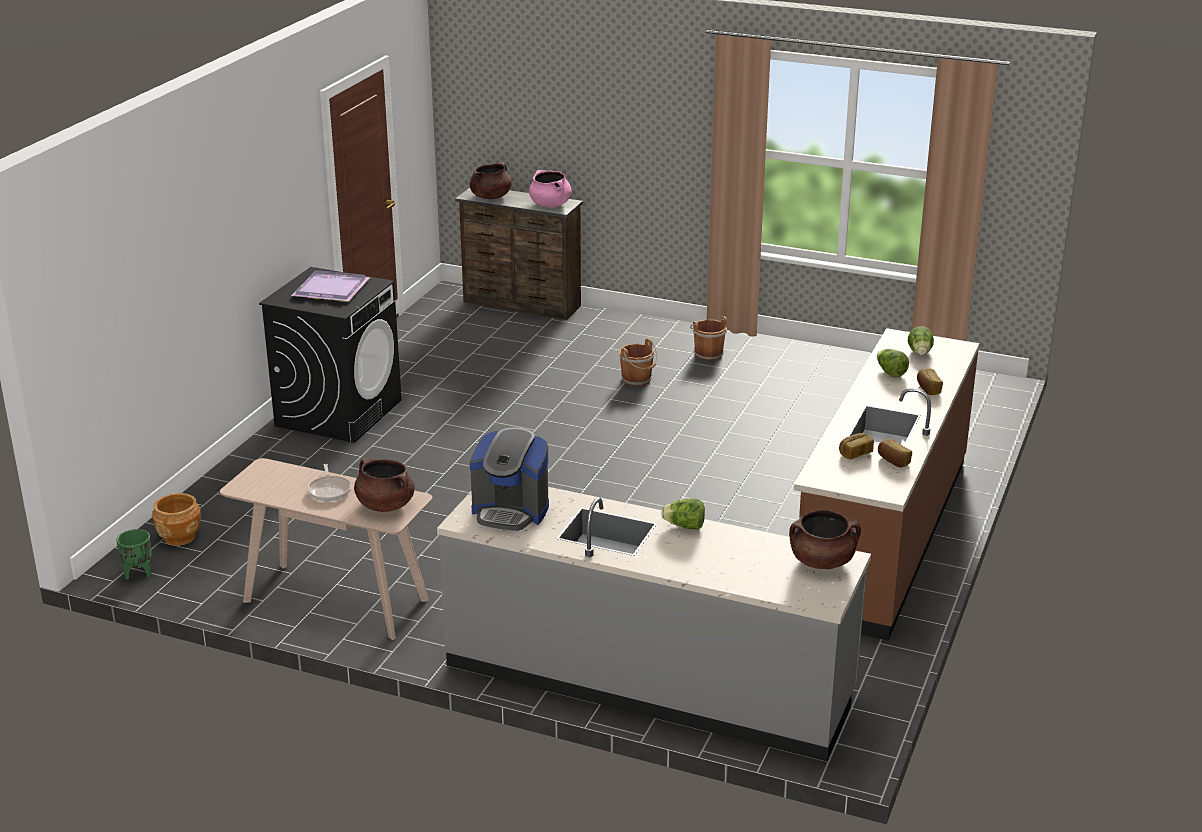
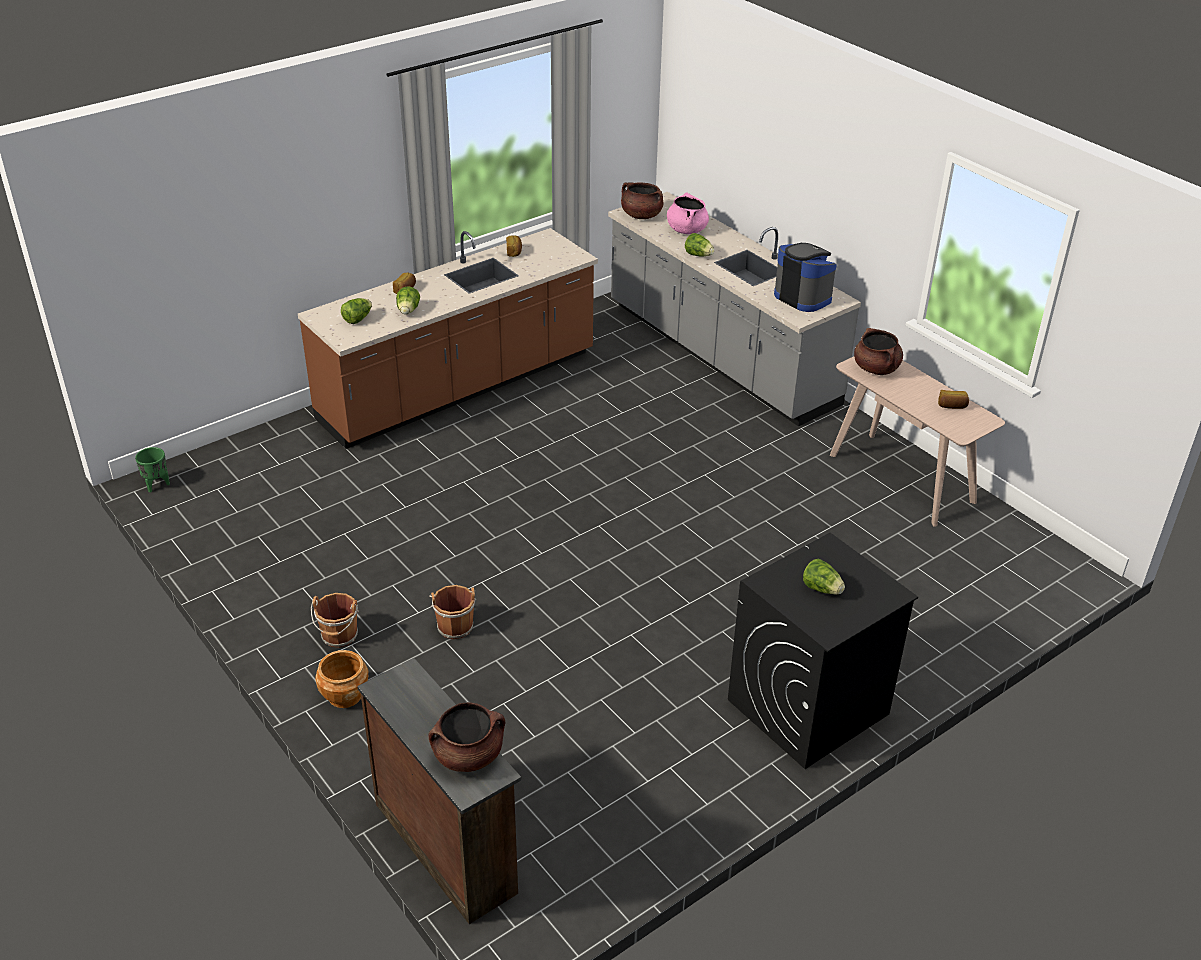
camera: 150 degrees left, 10 degrees up
(139, 574) = (1062, 560): green planter -> green planter (157, 485)
(179, 537) = (1021, 589): brown planter -> brown planter (344, 695)
(329, 490) = (914, 394): frying pan -> none
(331, 289) = (822, 589): purple tray -> lettuce
(550, 205) = (409, 692): pink cooking pot -> pink cooking pot (686, 230)
(855, 453) = (530, 264): bread -> bread (952, 406)

